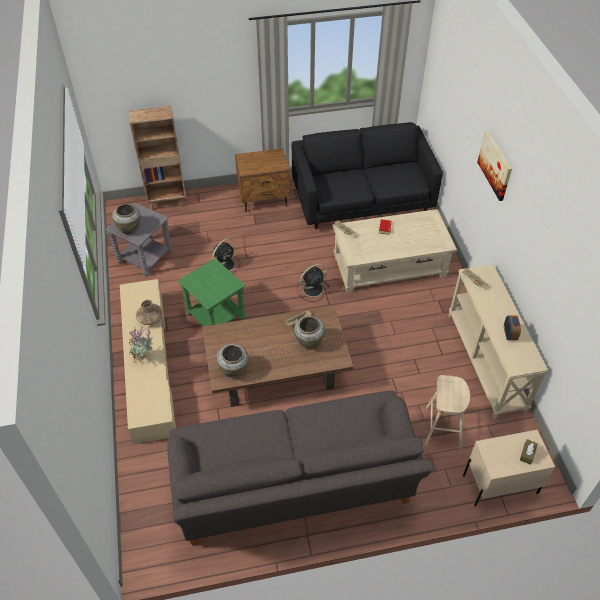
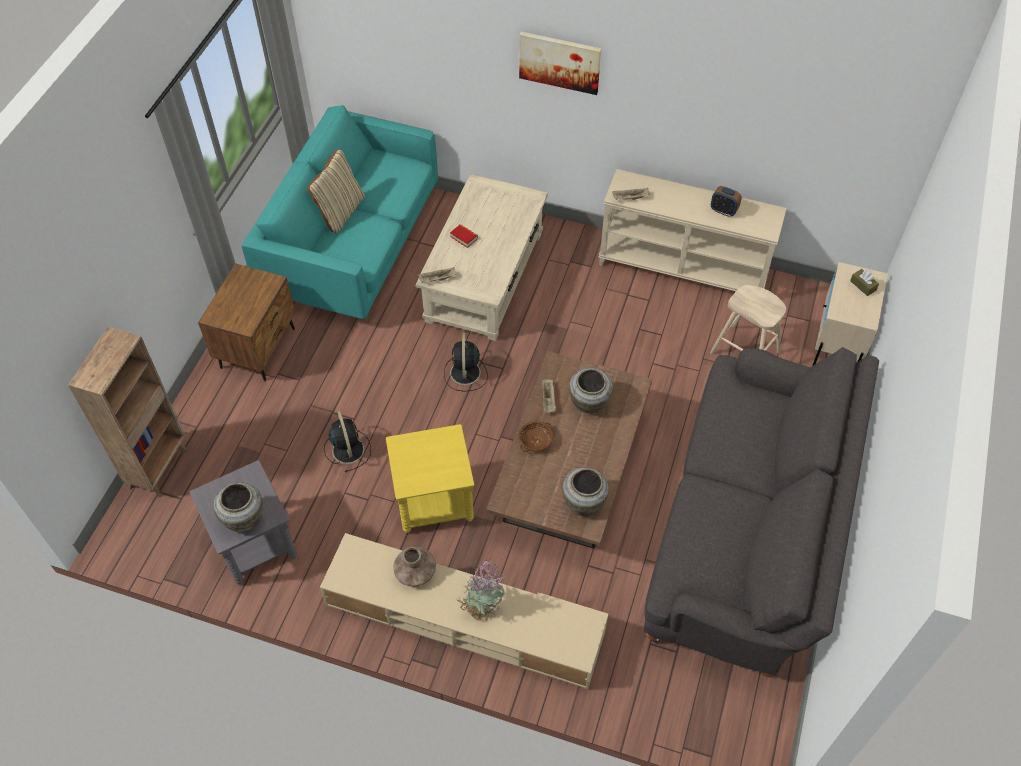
camera: 60 degrees left, 5 degrees up
(215, 316) = (433, 502): green side table -> yellow side table
(263, 328) = (535, 441): none -> brown bowl
(358, 171) = (340, 212): none -> beige pillow
(362, 201) = (353, 246): black sofa -> turquoise sofa

